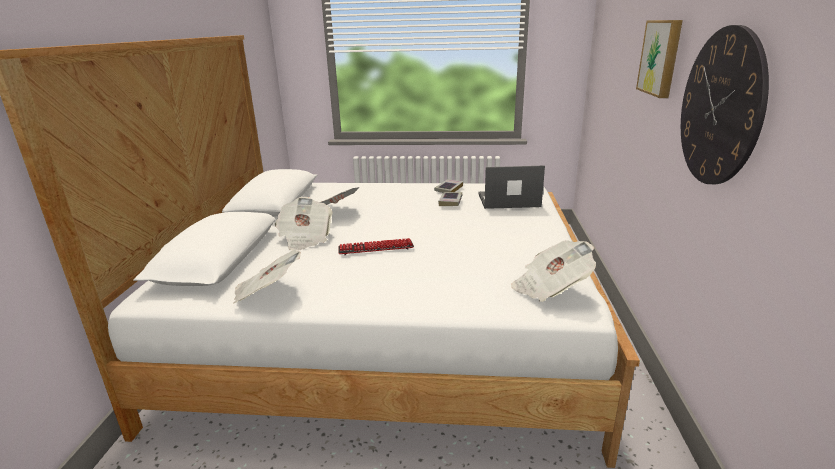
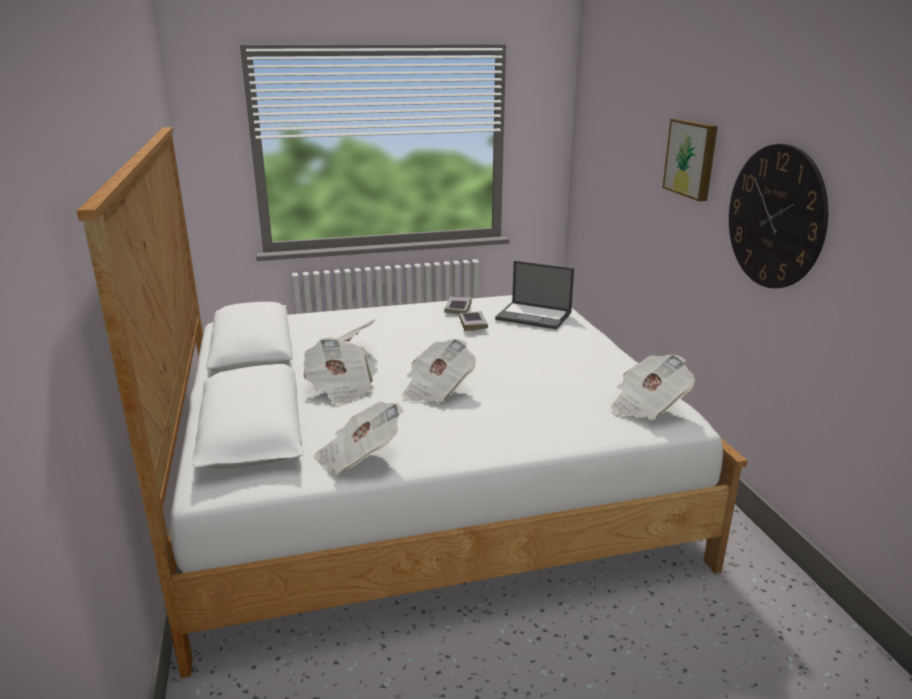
camera: 20 degrees left, 0 degrees up
(376, 248) = (437, 389): keyboard -> newspaper
(507, 200) = (534, 316): laptop -> laptop turned 135 degrees counterclockwise

